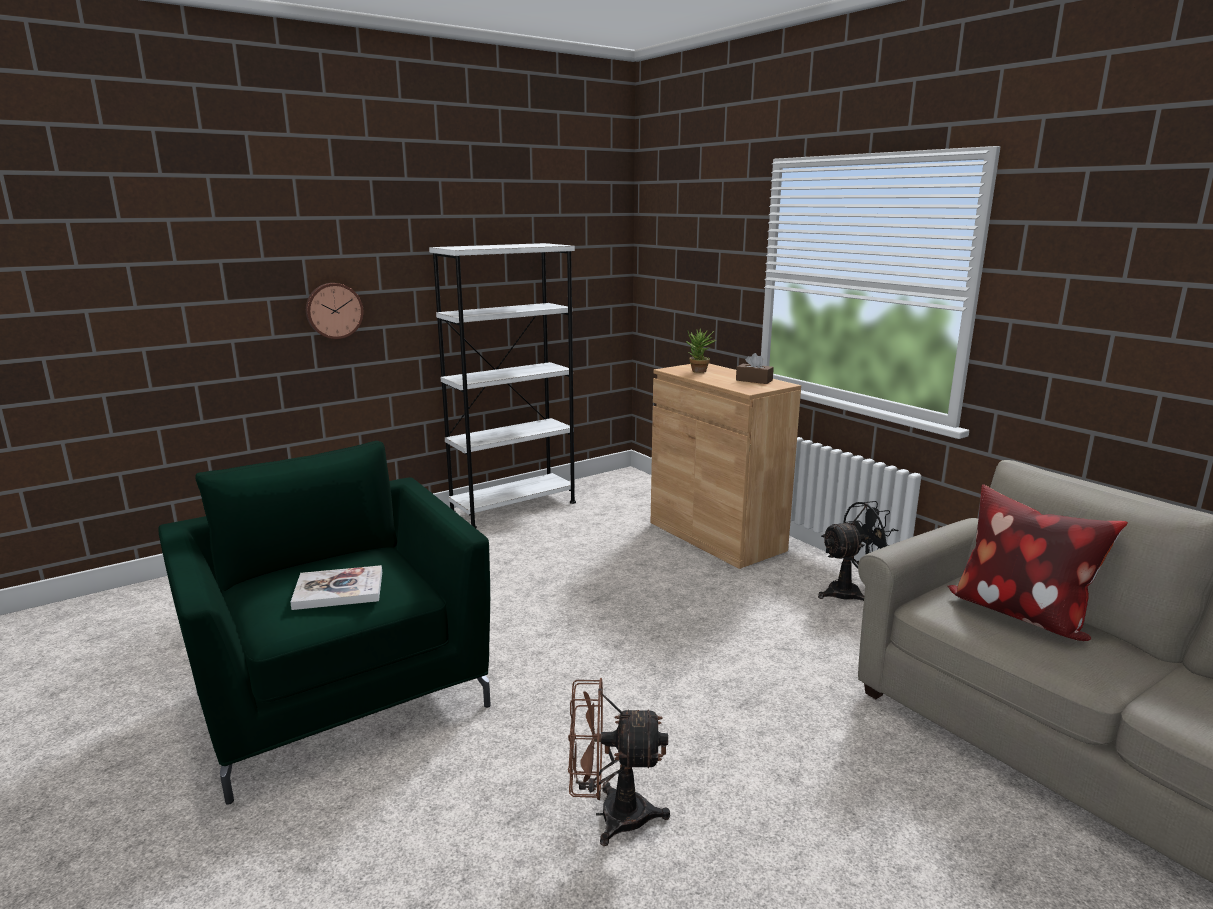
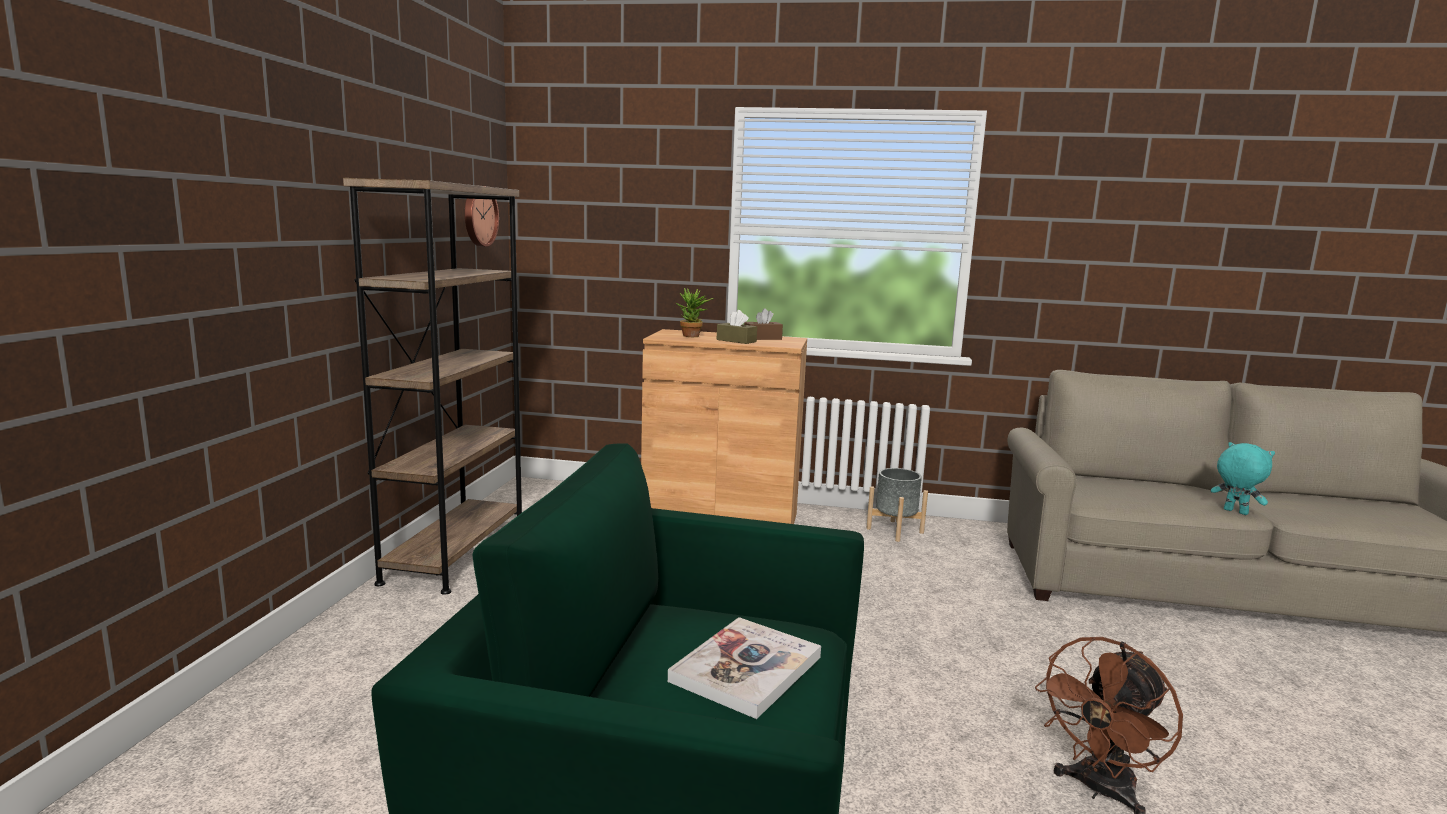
camera: 45 degrees left, 5 degrees down
(333, 310) = (223, 273): wall clock -> wall clock (478, 216)
(513, 507) = (456, 553): white bookcase -> brown bookcase
(720, 380) = (736, 341): none -> brown tissue box
(851, 593) = (895, 530): black fan -> grey planter
(1019, 613) = (1127, 487): pillow -> none
(1088, 679) = (1234, 512): none -> turquoise plush toy

